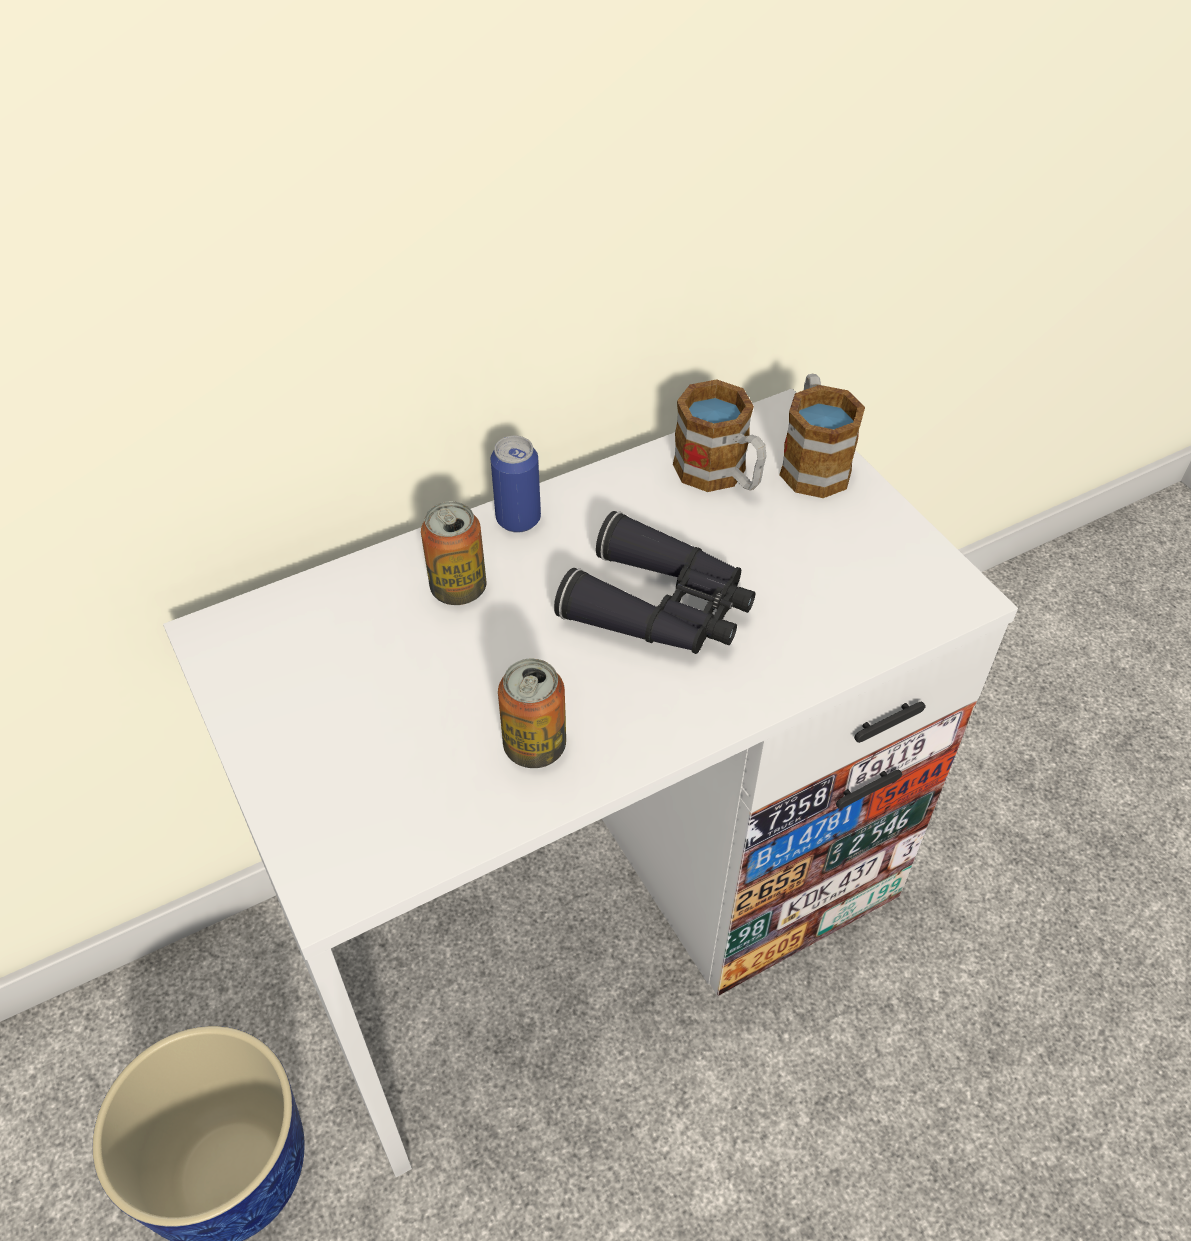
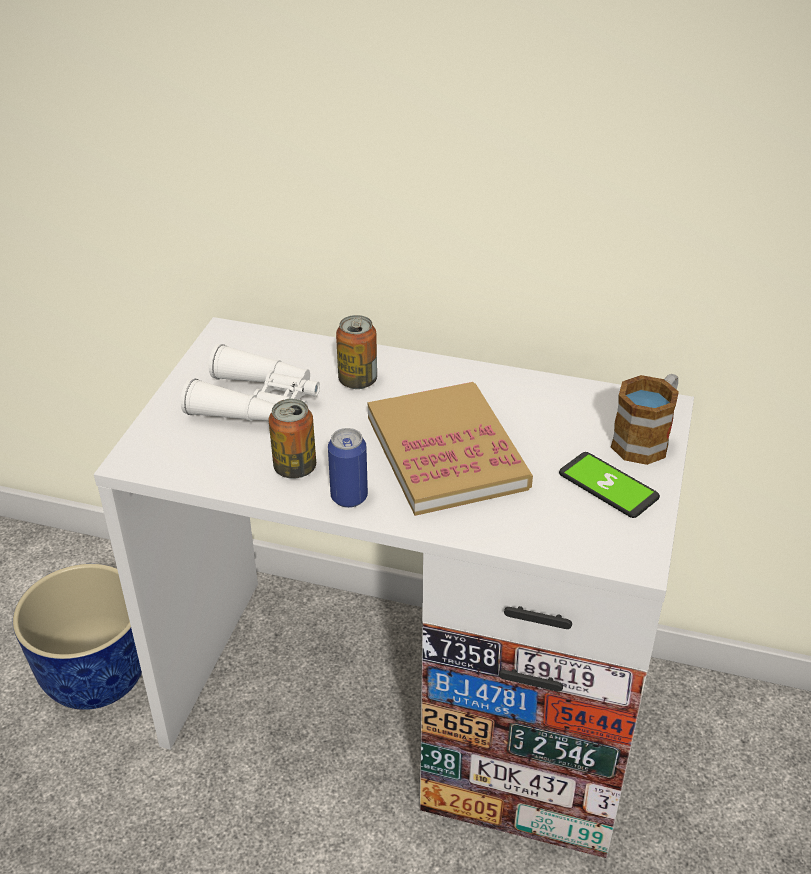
camera: 45 degrees right, 10 degrees down
(382, 698) = (257, 403): none -> white binoculars
(518, 519) = (432, 368): can -> can (349, 497)
(661, 608) = (446, 452): black binoculars -> book
(720, 475) = (576, 413): mug -> none
(845, 536) = (608, 486): none -> phone

